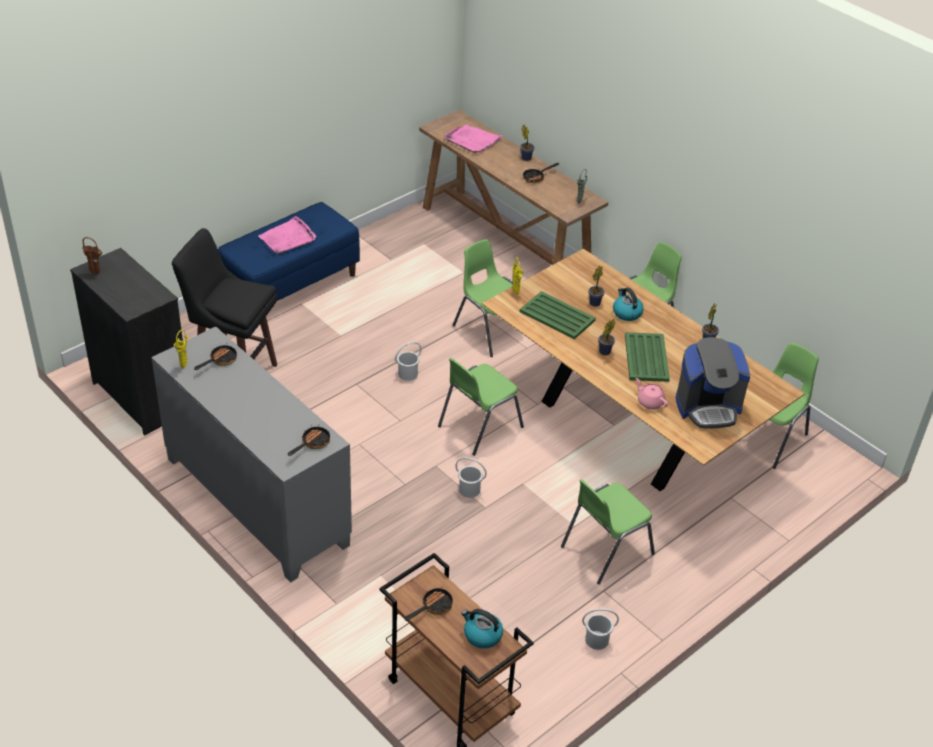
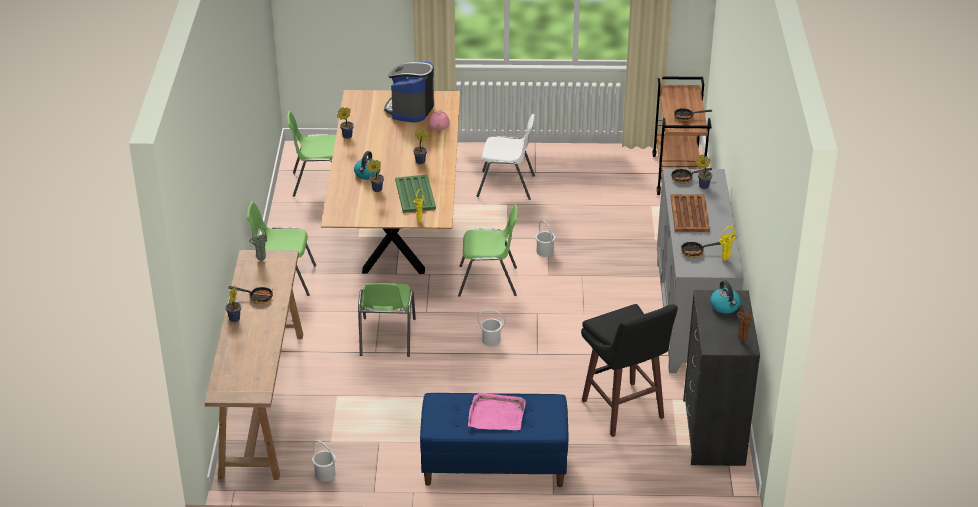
camera: 135 degrees left, 5 degrees down
(265, 399) = (689, 214): none -> brown tray
(285, 443) = (702, 186): none -> potted plant
(472, 140) = (248, 361): pink tray -> none
(482, 635) = (675, 97): kettle -> kettle (725, 306)
(596, 639) = (569, 157): white bucket -> white bucket (325, 474)
(605, 550) = (507, 186): green chair -> white chair
(646, 357) = (400, 147): green tray -> none
(708, 407) = (410, 109): coffee machine -> coffee machine turned 105 degrees counterclockwise

